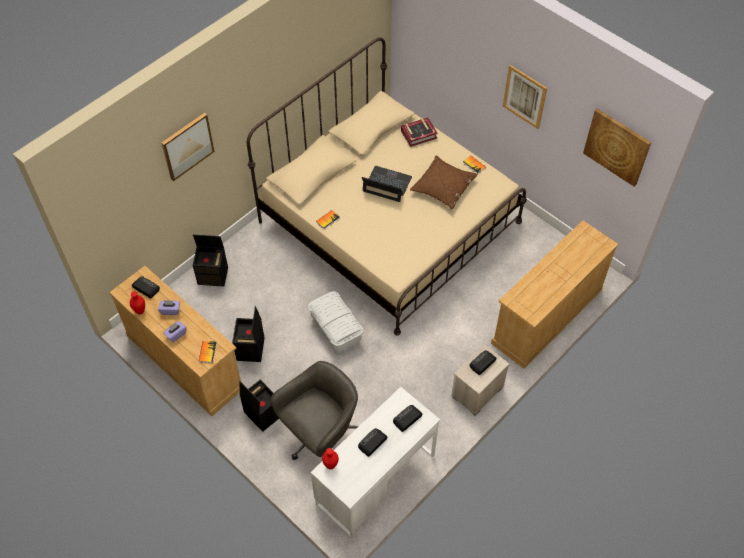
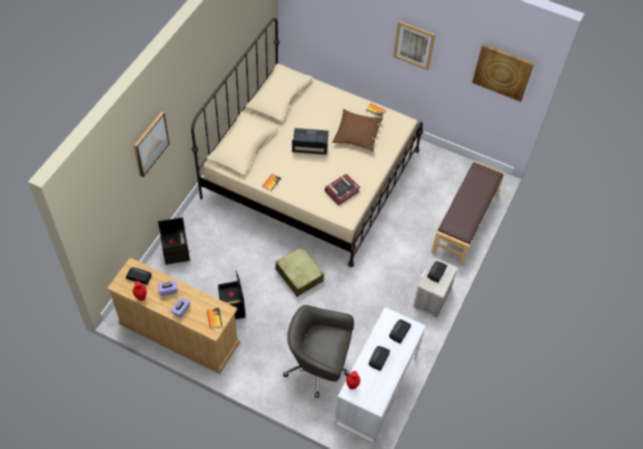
camera: 20 degrees left, 0 degrees up
(262, 414) = (262, 361): black storage box -> none
(321, 436) = (318, 366): grey office chair -> grey office chair turned 105 degrees counterclockwise
(335, 330) = (299, 275): white storage box -> beige suitcase
(418, 134) = (321, 94): book -> book (341, 191)
(547, 316) = (465, 223): beige dresser -> brown bench

